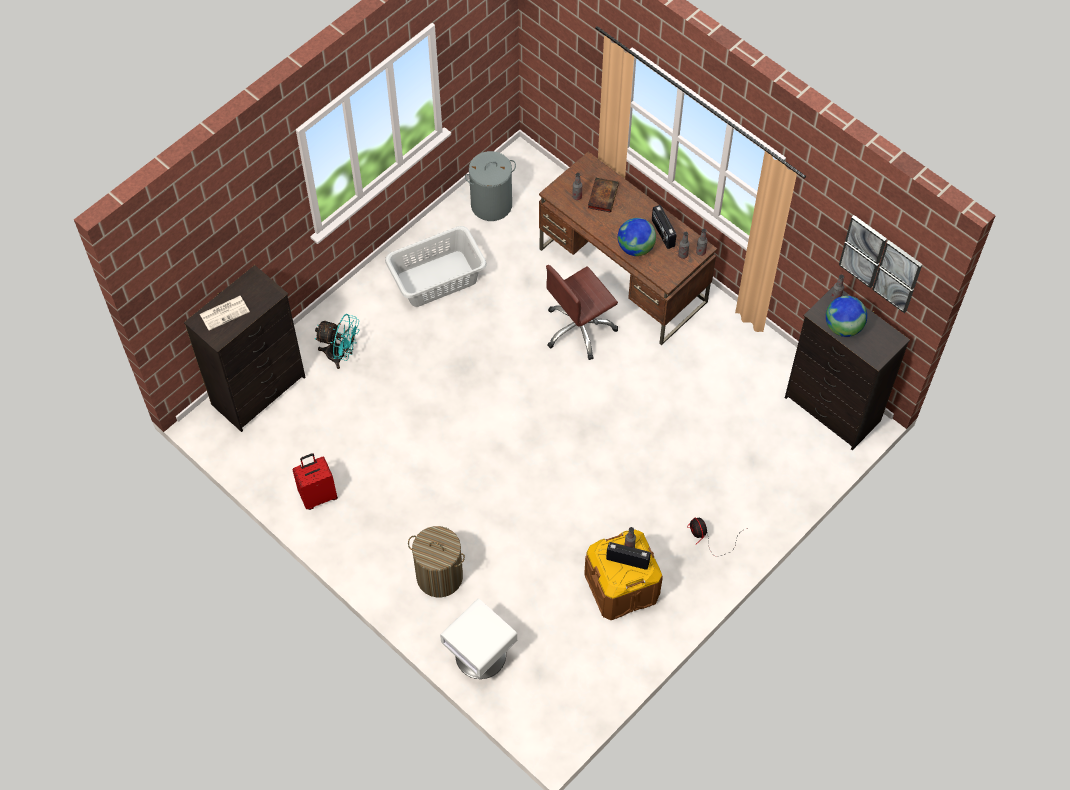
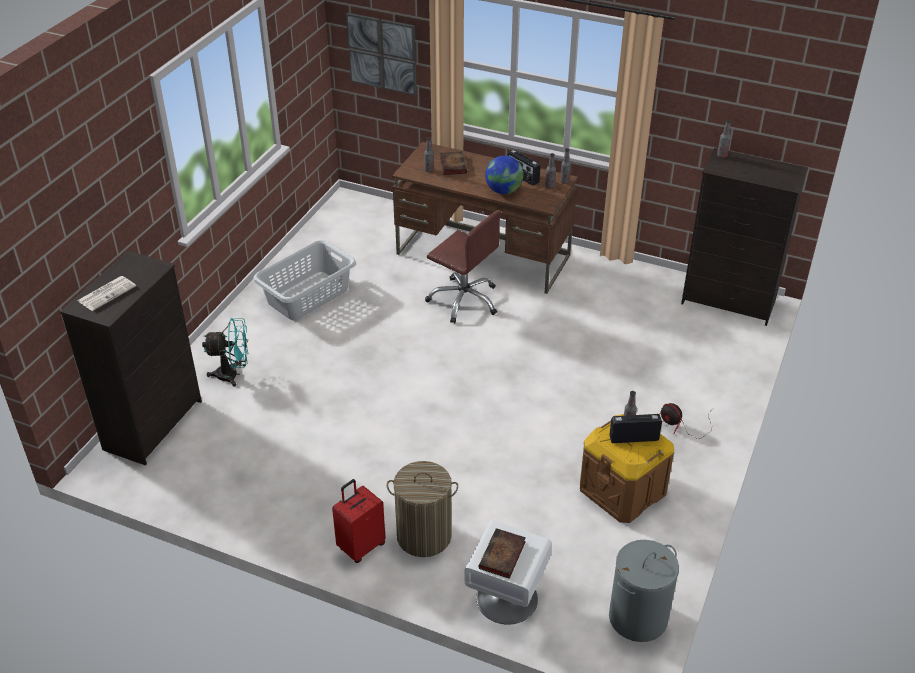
camera: 20 degrees left, 20 degrees down
(318, 495) = (254, 499): red suitcase -> red suitcase (361, 546)
(472, 634) = (502, 556): none -> book
(491, 205) = (335, 235): grey laundry basket -> grey laundry basket (637, 618)
(579, 329) = (464, 300): brown office chair -> brown office chair turned 90 degrees counterclockwise
(843, 327) = (743, 171): globe -> none
(880, 263) = (763, 92): picture -> picture (382, 53)

